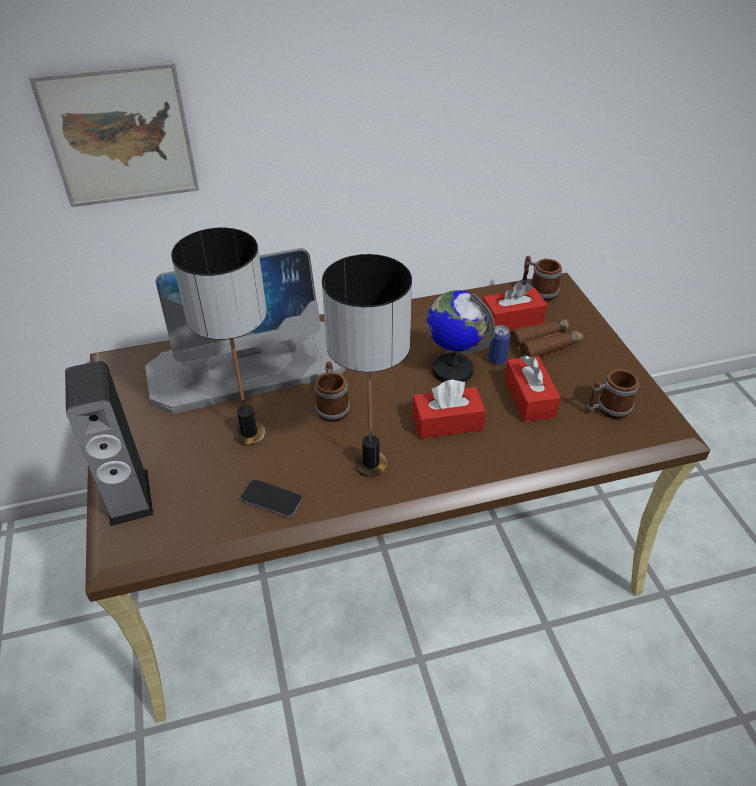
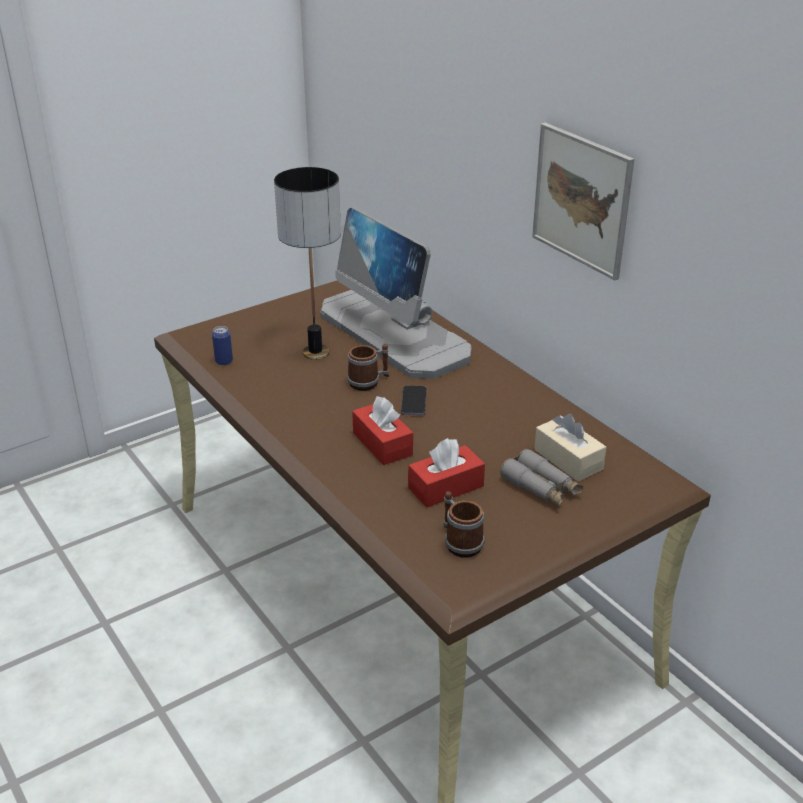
camera: 70 degrees right, 10 degrees down
(120, 135) = (421, 112): picture -> picture (581, 200)
(129, 497) = (232, 324): speaker -> none
(271, 500) = (252, 378): phone -> phone (413, 402)
(370, 465) = (309, 414): table lamp -> none
(452, 370) = (458, 435): globe -> none
(497, 360) = (492, 459): can -> can (224, 361)
(512, 320) = (568, 459): red tissue box -> beige tissue box
(538, 291) = (637, 471): mug -> none
(545, 344) = (541, 487): brown binoculars -> grey binoculars

